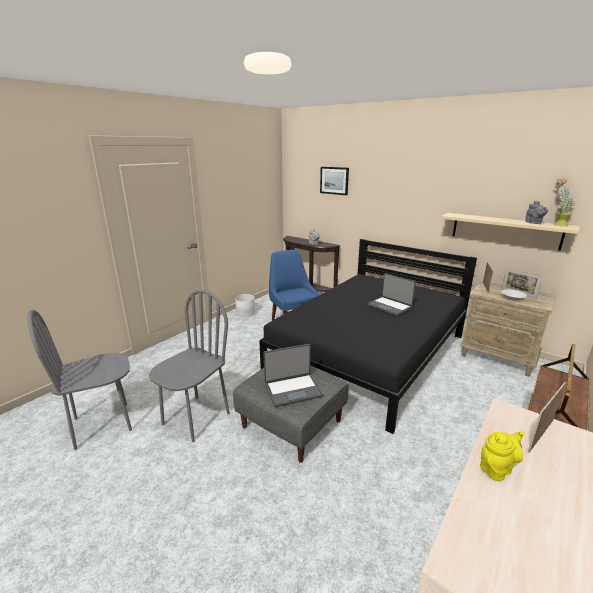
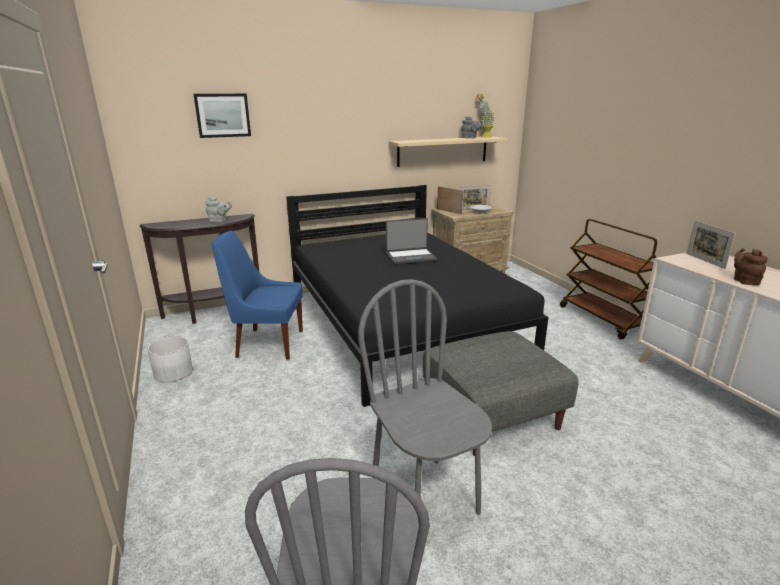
camera: 60 degrees left, 0 degrees up
(292, 390) = (515, 360): laptop -> none
(497, 468) = (744, 281): yellow teapot -> brown teapot

